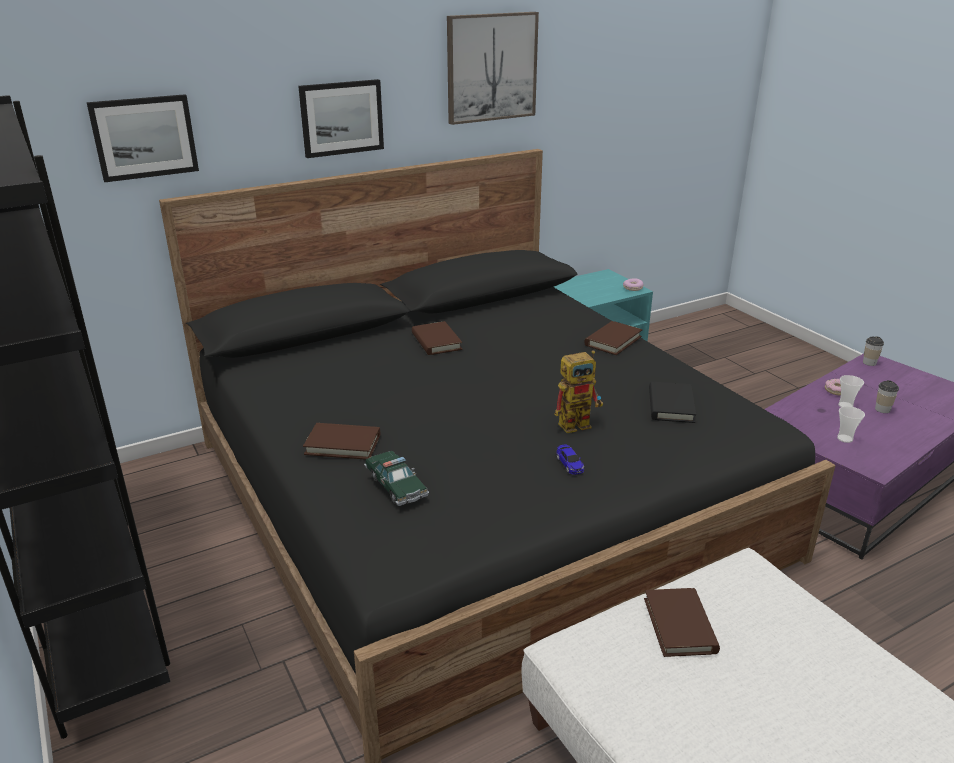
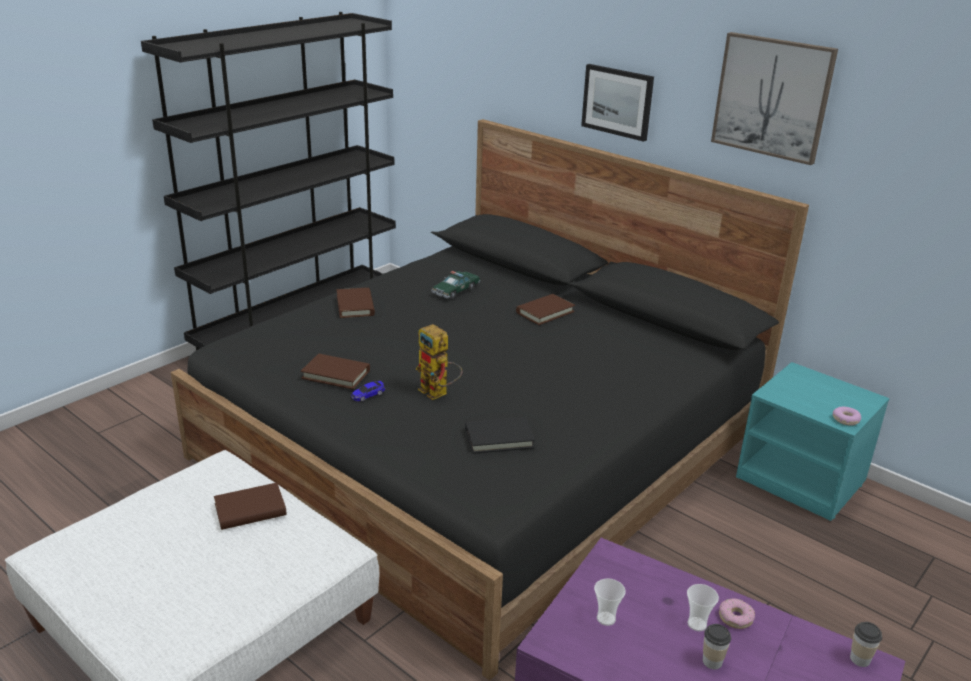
camera: 70 degrees right, 0 degrees up
(144, 137) = (487, 72): picture -> none
(396, 485) = (303, 329): toy car -> toy car (456, 290)
(613, 341) = (620, 396): brown book -> brown book (336, 374)

